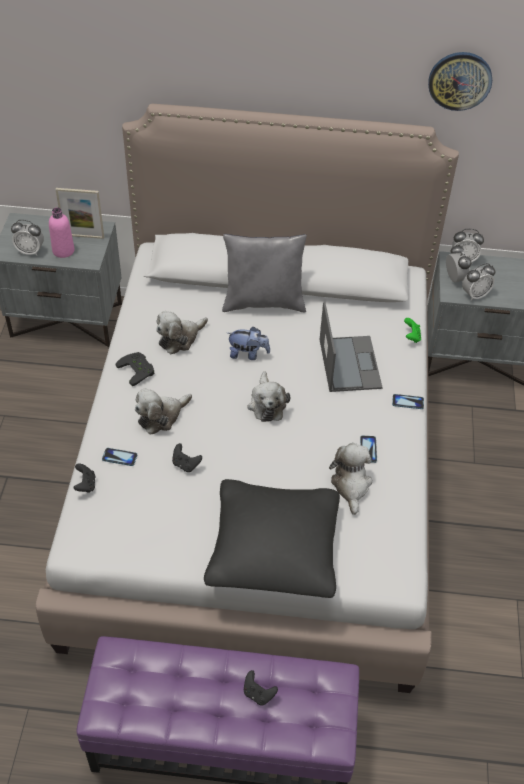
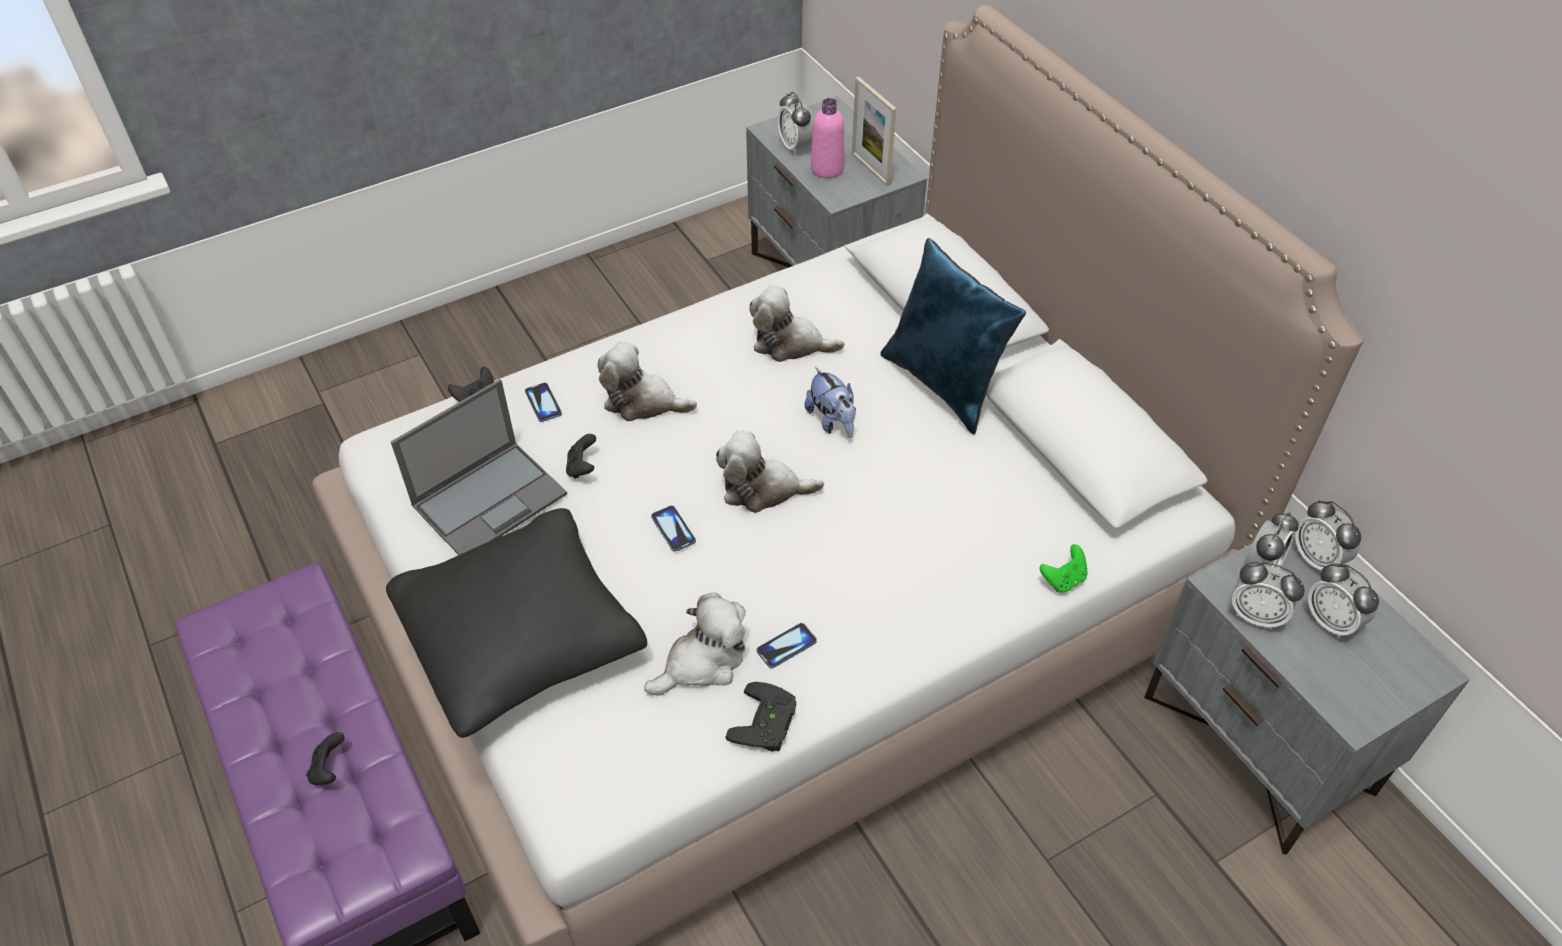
camera: 55 degrees right, 0 degrees up
(138, 369) = (698, 338): black game controller -> black game controller (767, 723)
(264, 302) = (944, 384): grey pillow -> blue pillow
(267, 404) = (762, 489): plush toy -> plush toy turned 45 degrees clockwise
(349, 363) = (929, 535): laptop -> laptop (491, 498)
(408, 402) = (925, 645): phone -> phone (673, 529)
(460, 80) = (1422, 206): wall clock -> none
(495, 277) = (1331, 621): none -> alarm clock

